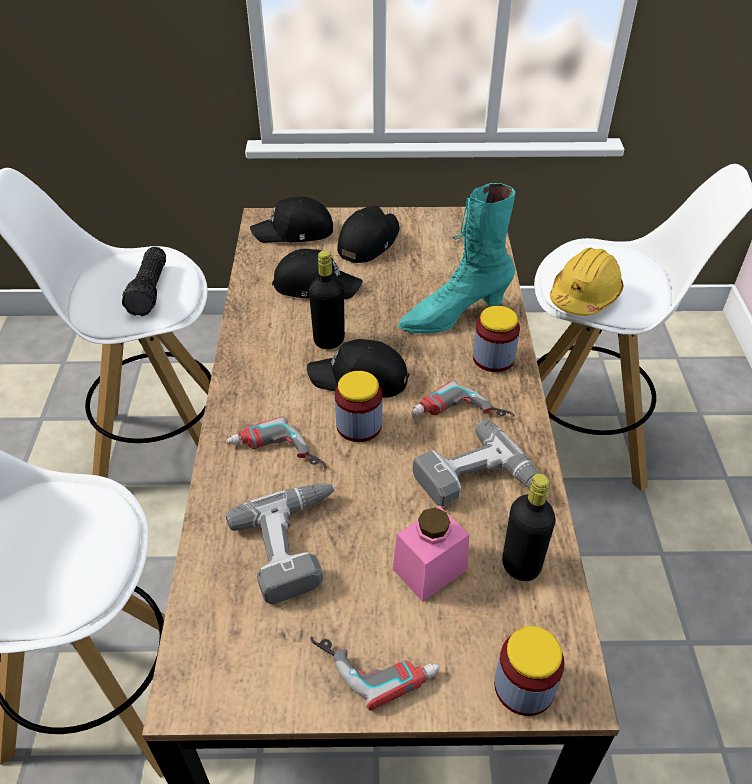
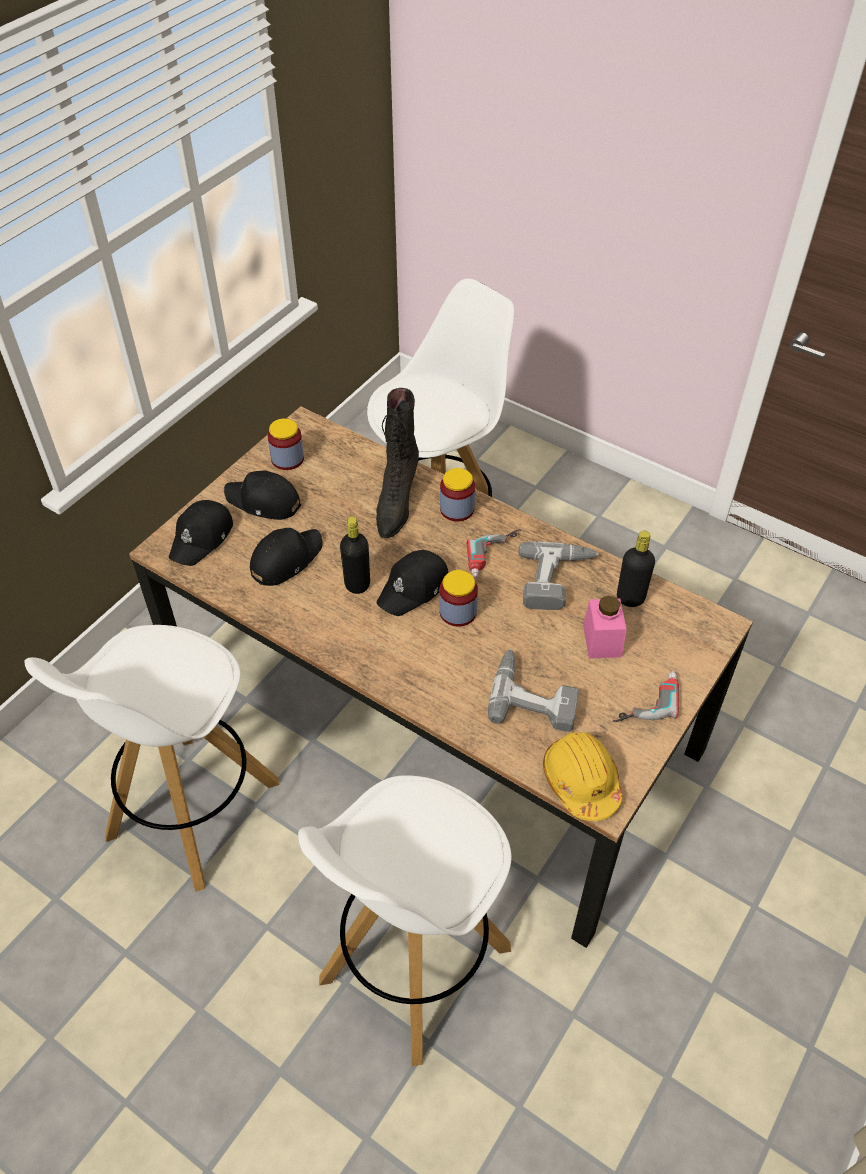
camera: 55 degrees left, 5 degrees up
(151, 290) = (177, 667): flashlight -> none
(275, 457) = (448, 671): power drill -> none
(368, 242) = (263, 502): black cap -> black cap turned 45 degrees counterclockwise
(453, 315) = (396, 504): turquoise boot -> black boot
(524, 687) = (705, 644): jar -> jar (287, 459)
(584, 295) = (436, 429): yellow hard hat -> yellow hard hat (581, 781)

